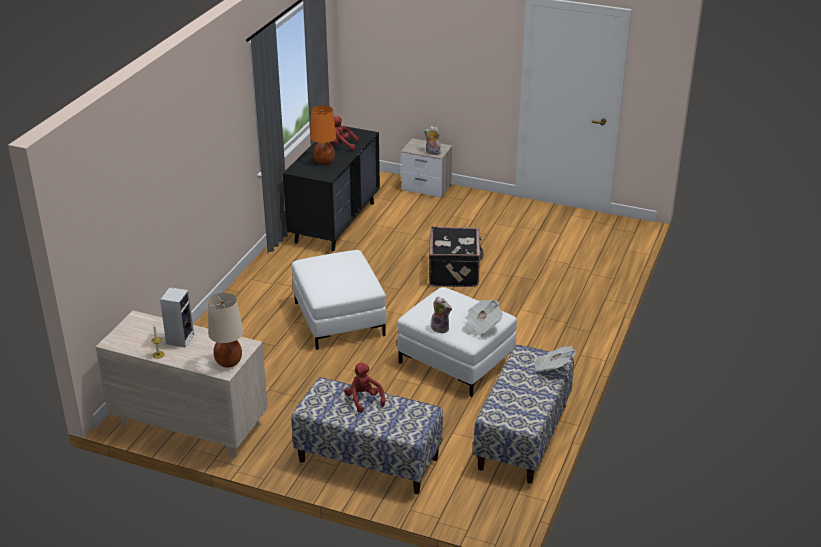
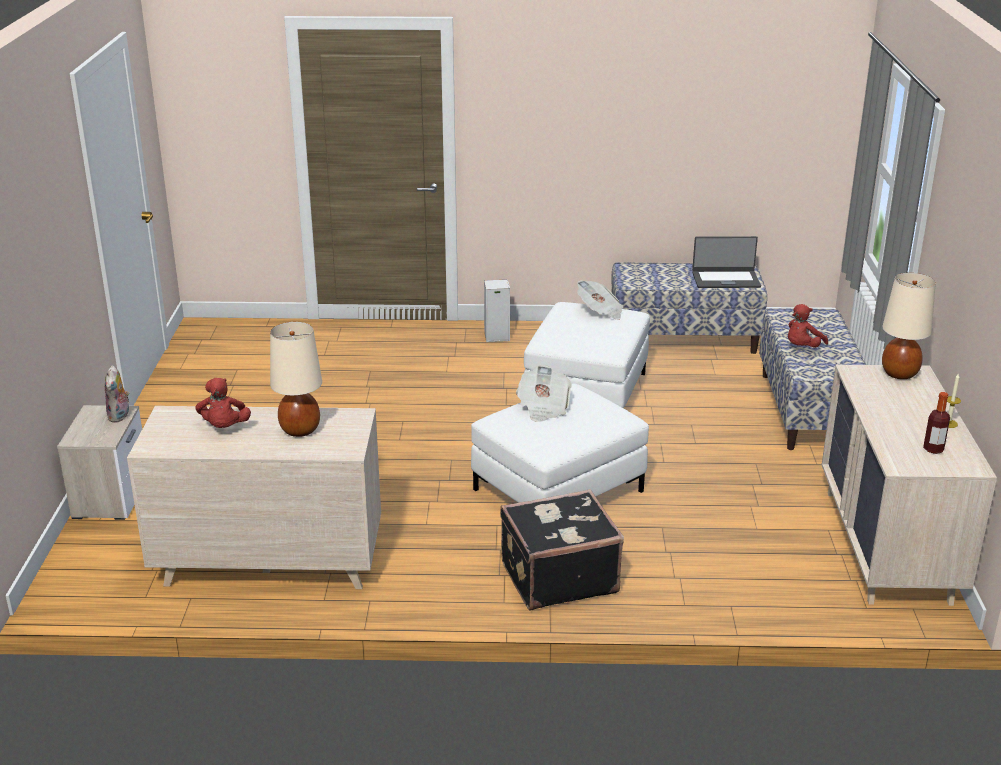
camera: 110 degrees left, 5 degrees down
(139, 336) = (933, 449): none -> bottle
(180, 338) = (899, 418): speaker -> speaker (495, 337)
(324, 162) = (300, 430): orange table lamp -> beige table lamp
(335, 222) = (268, 563): black dresser -> beige dresser
(441, 328) = (623, 332): plush toy -> none
(455, 272) = (381, 426): black suitcase -> black suitcase (557, 576)
(508, 405) = (725, 279): none -> laptop
(552, 367) = (642, 269): newspaper -> newspaper (543, 408)

